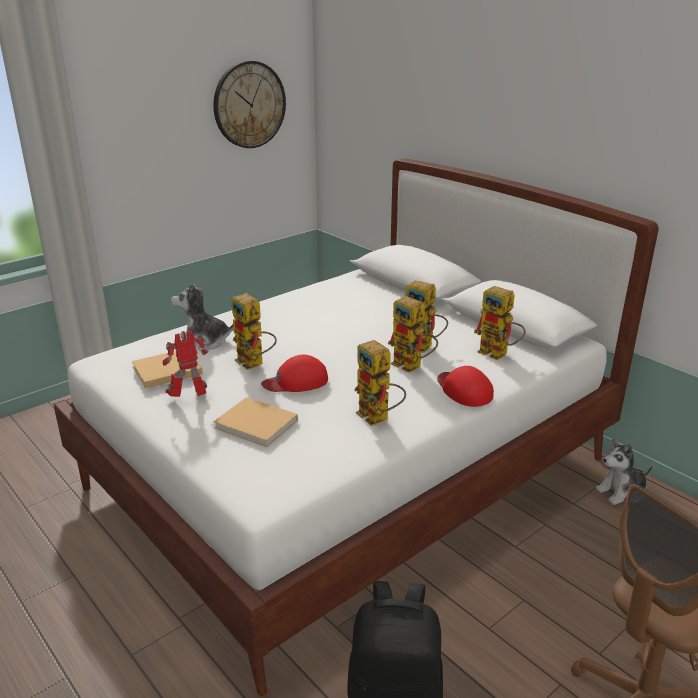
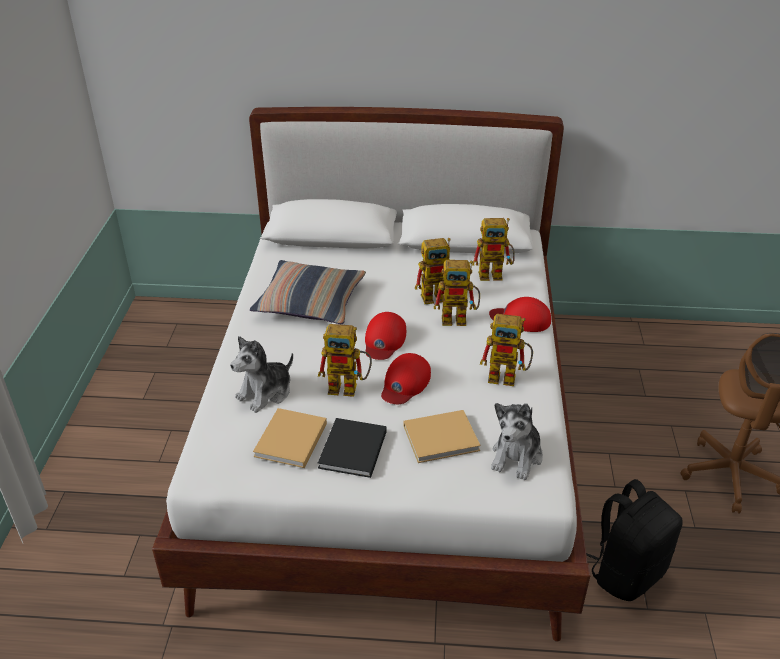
camera: 45 degrees left, 10 degrees up
(189, 397) = (352, 451): toy robot -> black book
(249, 105) = (43, 93): wall clock -> none
(325, 310) = (310, 302): none -> pillow
(330, 352) = (384, 340): none -> red cap
(622, 492) = (569, 338): plush toy -> plush toy (517, 456)

